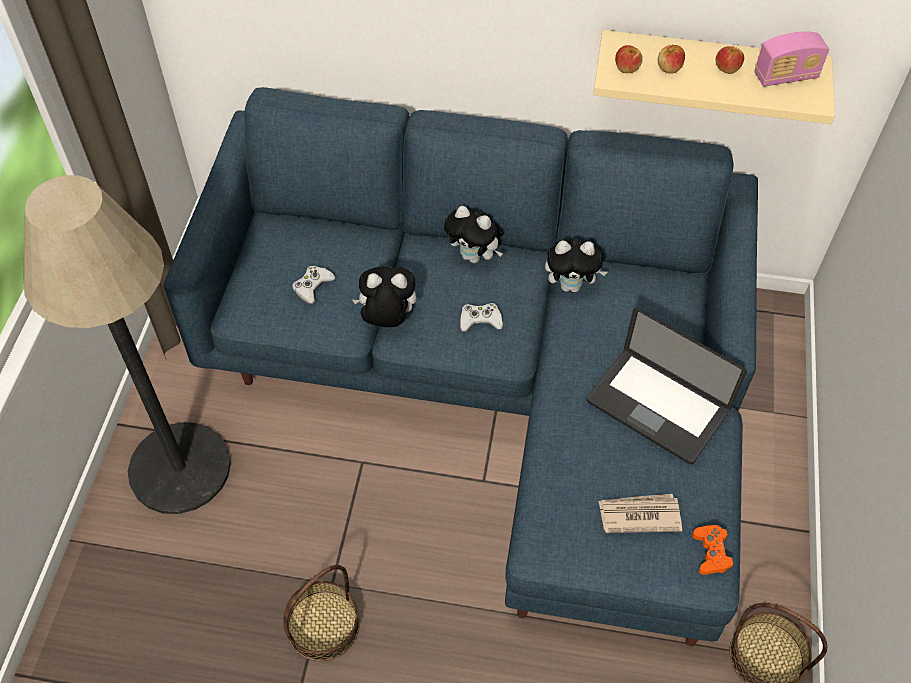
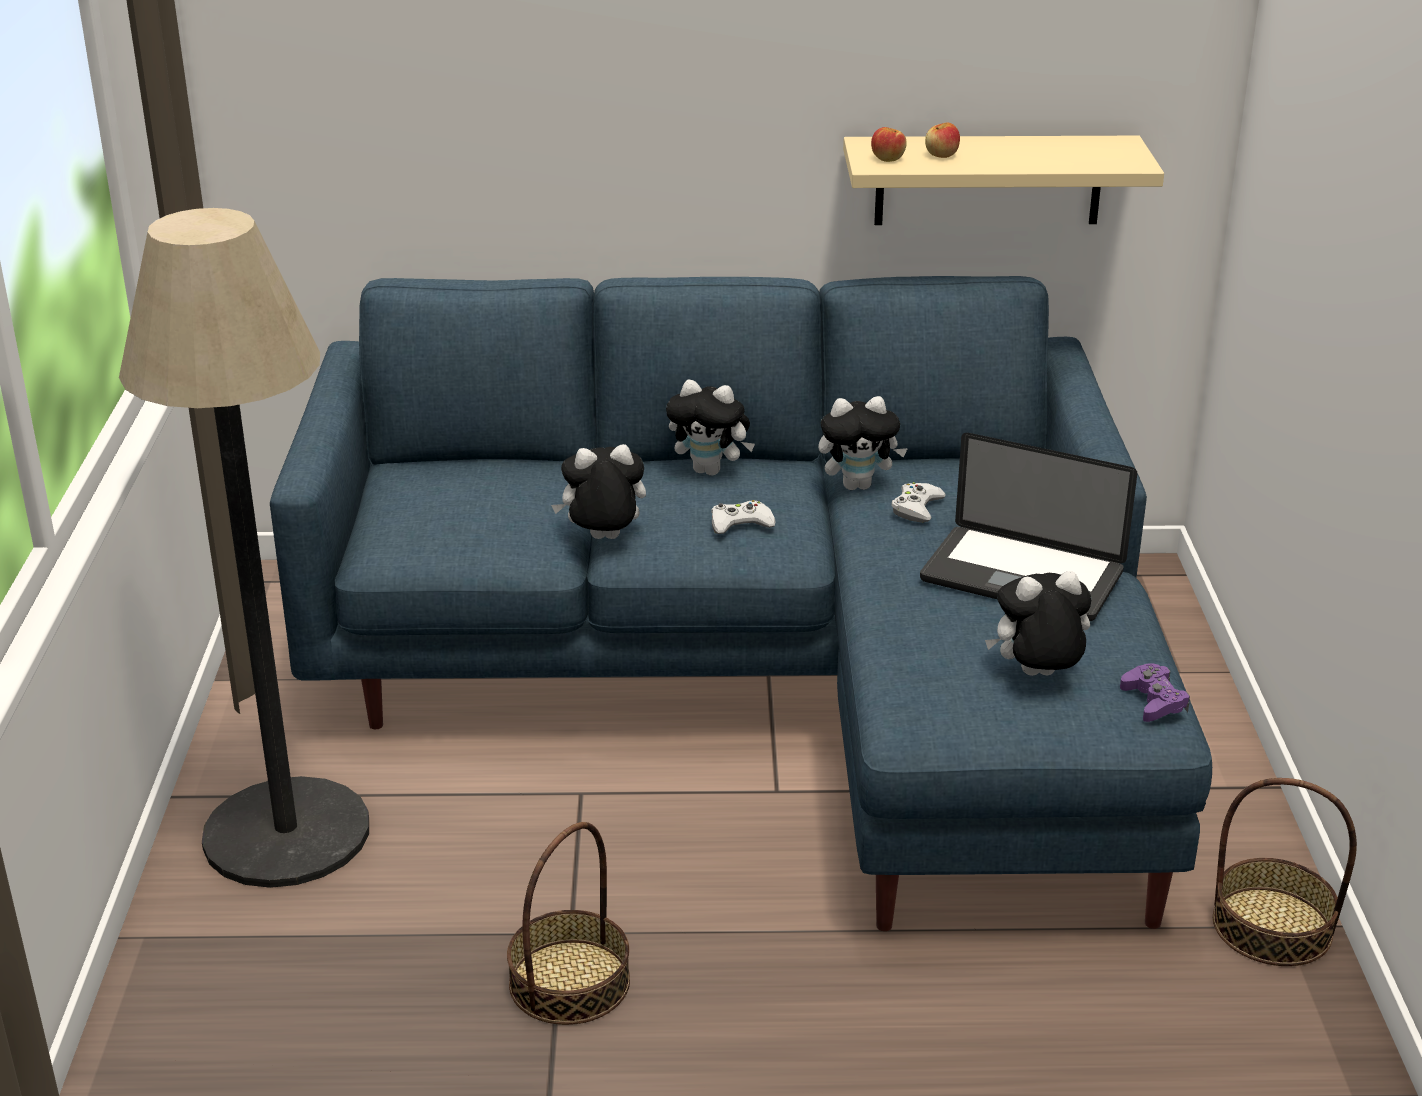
camera: 10 degrees left, 25 degrees down
(312, 286) = (483, 516): white game controller -> white game controller (916, 508)
(638, 515) = (1036, 676): newspaper -> plush toy
(711, 552) = (1153, 701): orange game controller -> purple game controller
(727, 68) = (1014, 151): apple -> none
(785, 76) = (1090, 151): radio -> none

